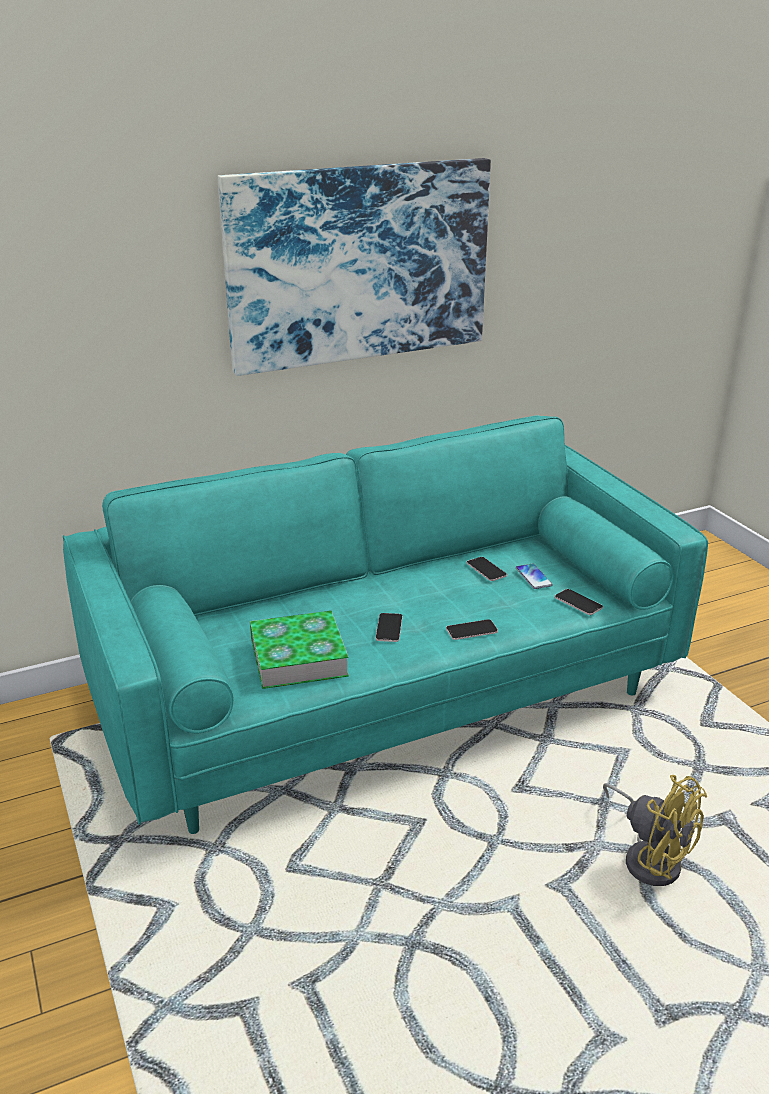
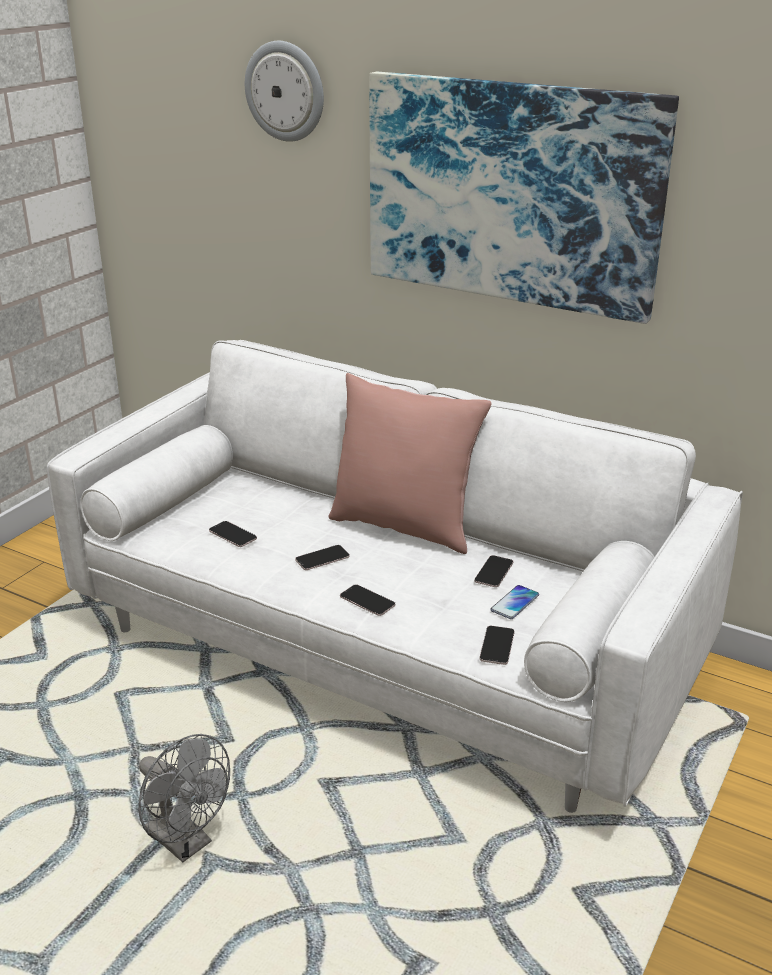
camera: 55 degrees right, 0 degrees up
(107, 212) = (285, 91): none -> wall clock
(298, 657) = (232, 535): book -> phone
(382, 578) = (404, 526): none -> pink pillow
(384, 693) = (385, 645): turquoise sofa -> white sofa
(524, 894) = (186, 843): none -> grey fan
(649, 857) = (305, 918): yellow fan -> none

